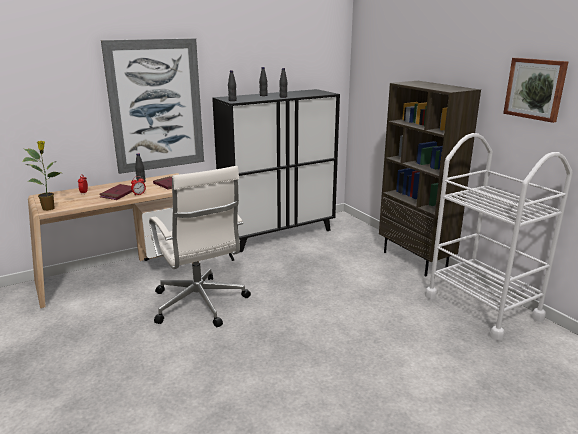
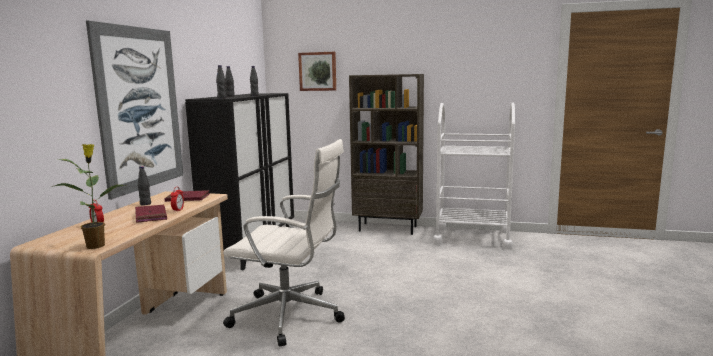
camera: 45 degrees left, 10 degrees down
(535, 89) = (470, 67): picture -> picture (318, 71)

